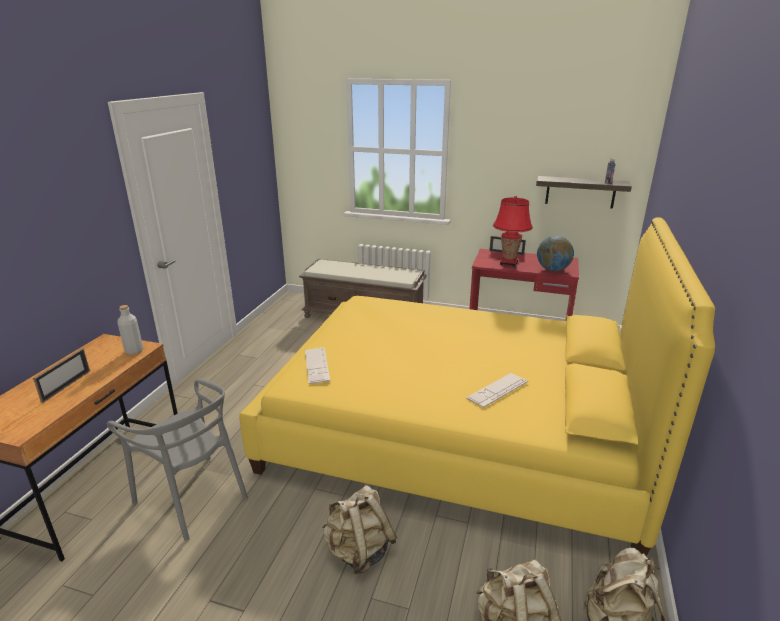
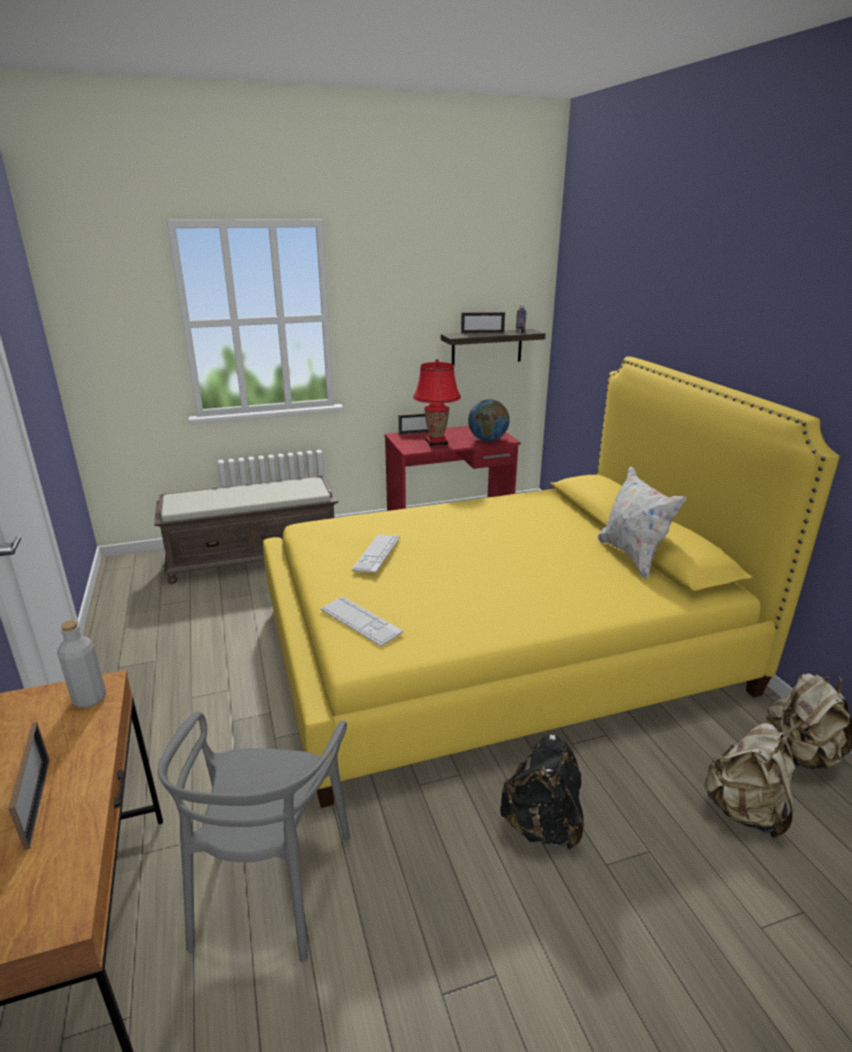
camera: 35 degrees left, 0 degrees up
(193, 497) = (269, 885): grey chair -> grey chair turned 90 degrees clockwise
(358, 551) = (542, 825): beige backpack -> black backpack
(497, 390) = (579, 576): keyboard -> keyboard (377, 554)
(563, 392) = (632, 556): none -> white pillow
(573, 179) = (482, 333): none -> picture frame

